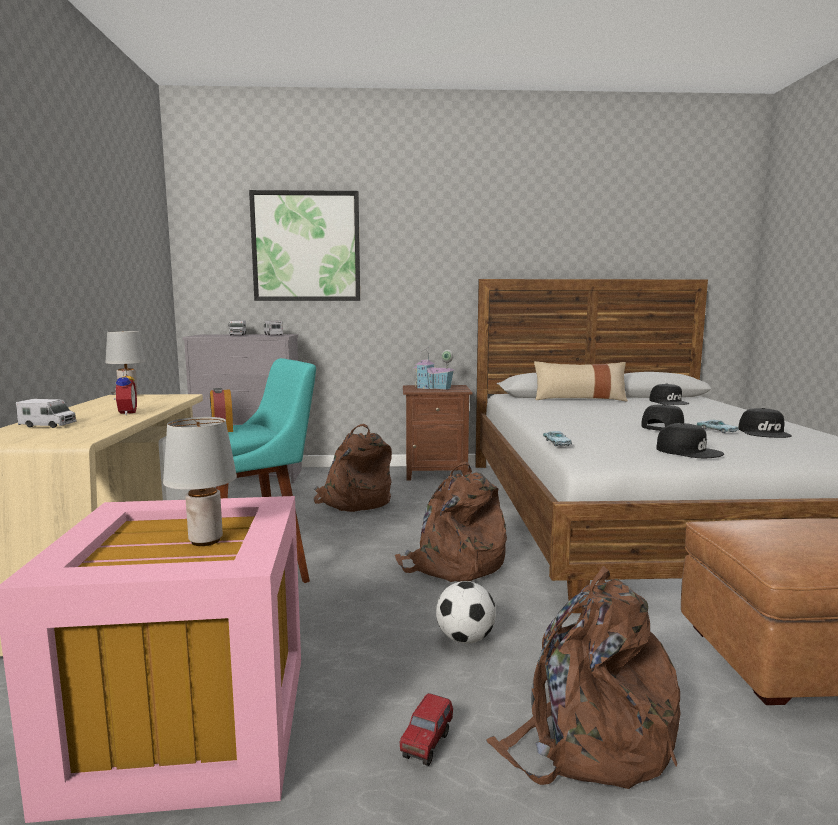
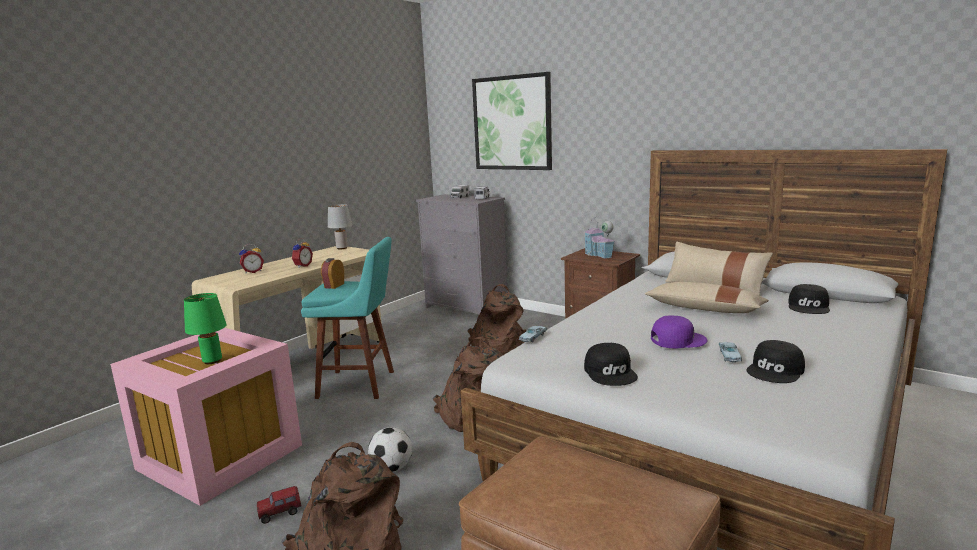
camera: 40 degrees right, 5 degrees up
(48, 425) = (253, 272): toy truck -> alarm clock
(205, 541) = (212, 361): grey table lamp -> green table lamp
(616, 410) = (705, 309): none -> beige pillow
(664, 426) = (677, 340): black cap -> purple cap

